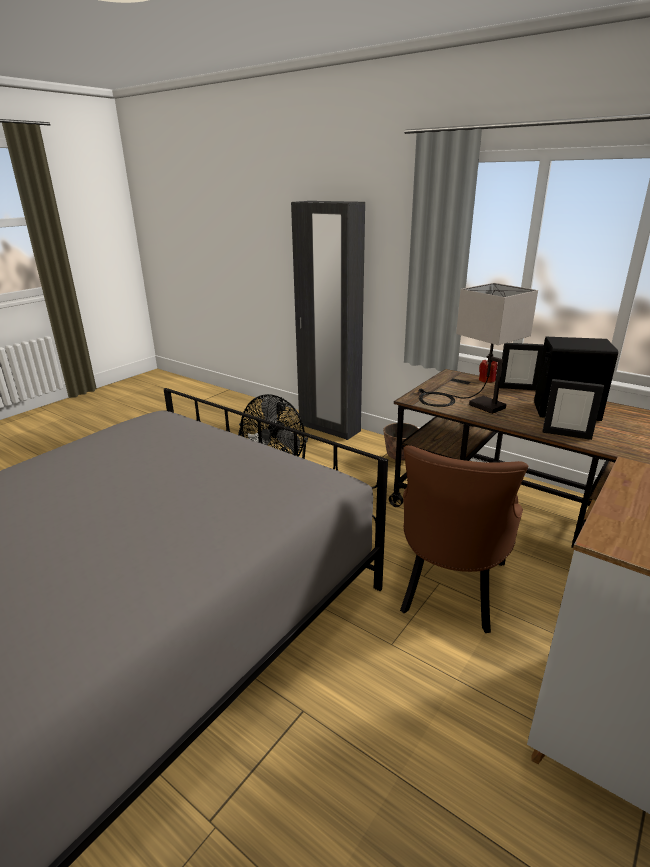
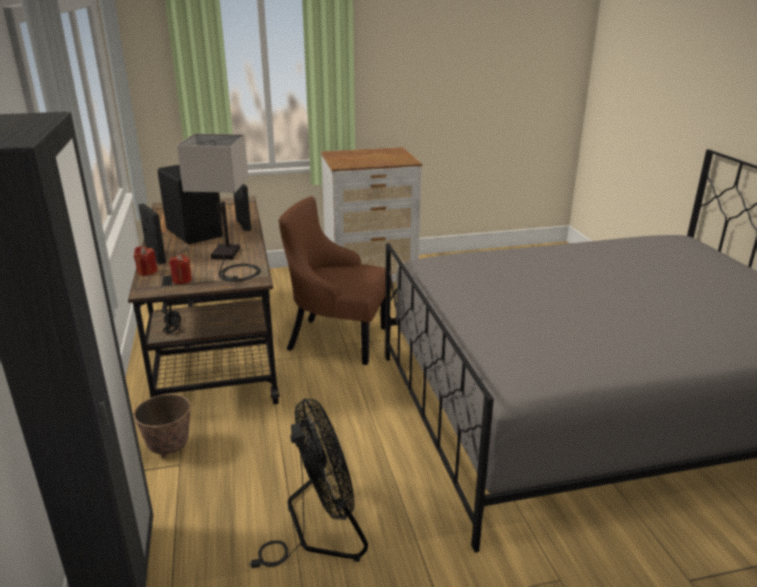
camera: 140 degrees left, 0 degrees up
(451, 584) = (339, 340): brown chair -> brown chair turned 135 degrees counterclockwise
(452, 383) = (182, 280): none -> red candle

